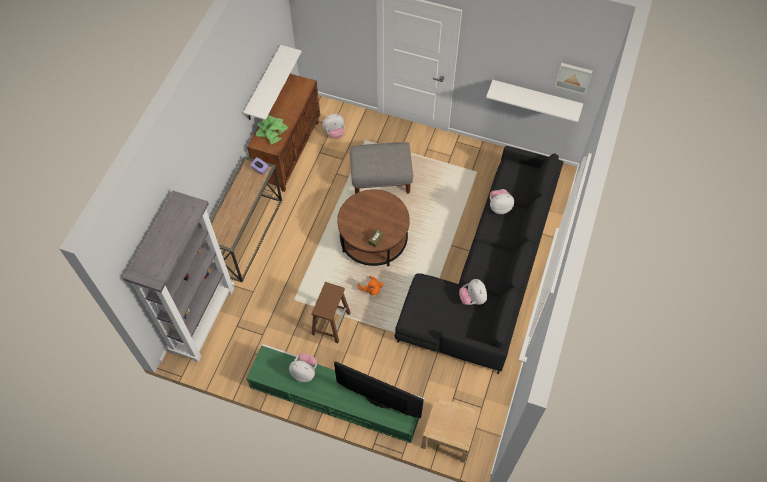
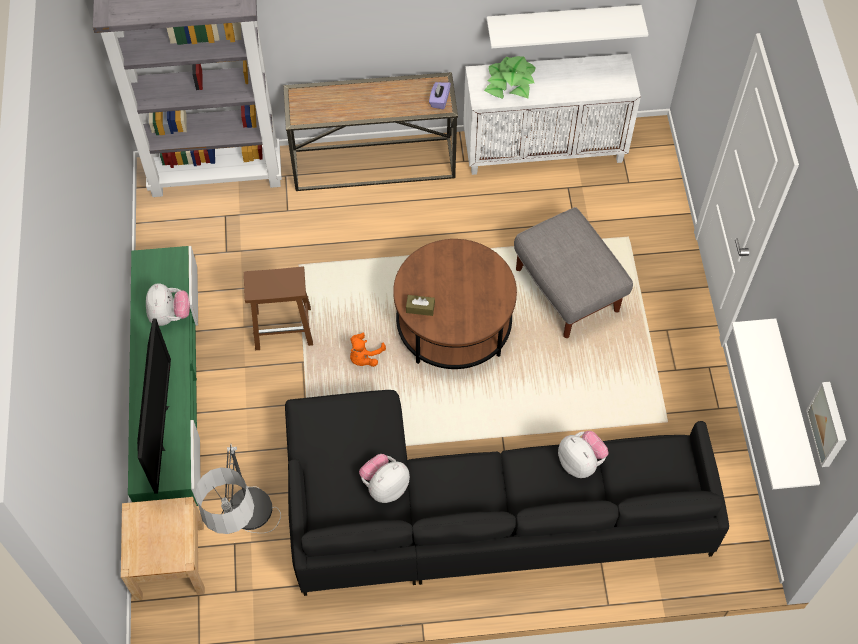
camera: 65 degrees right, 0 degrees up
(289, 152) = (544, 149): brown cabinet -> white cabinet
(335, 133) = (616, 191): plush toy -> none
(457, 388) = (253, 544): none -> floor lamp

